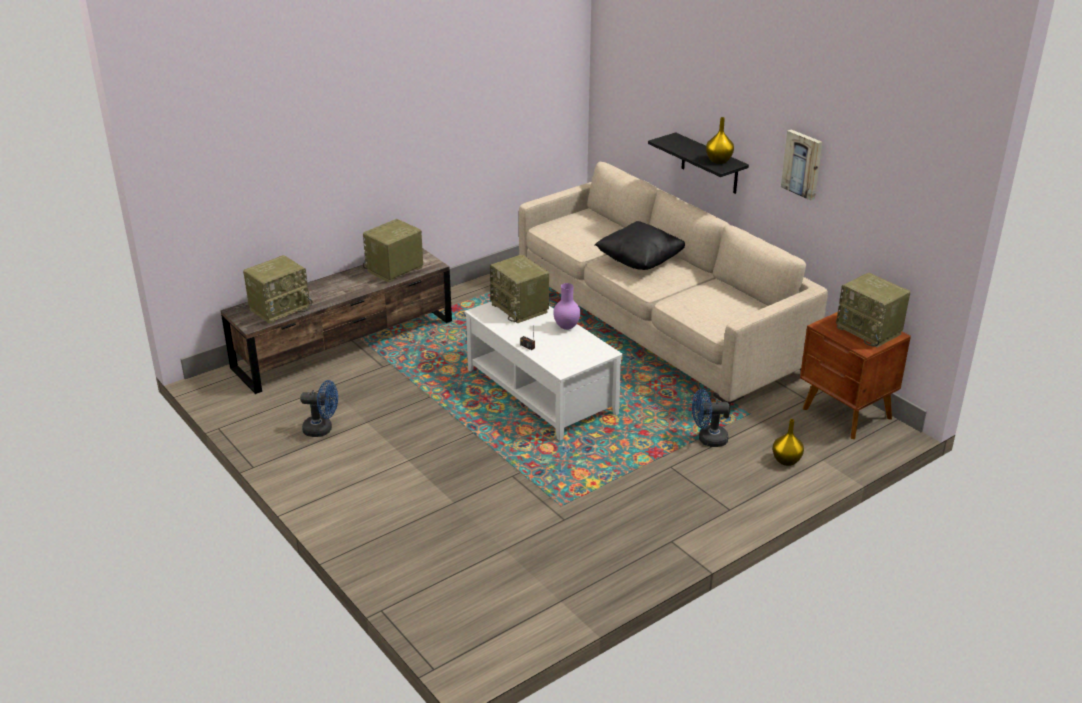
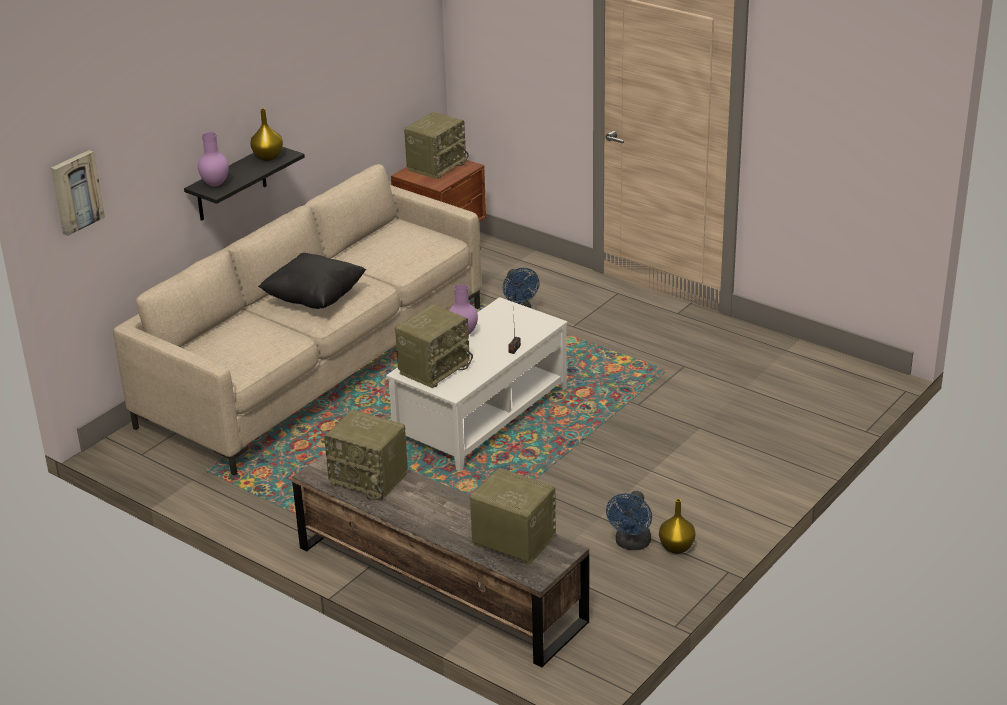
camera: 105 degrees left, 0 degrees up
(322, 429) = (631, 544): blue fan -> blue fan turned 150 degrees counterclockwise
(676, 141) = (215, 184): none -> purple vase
(786, 461) = (531, 274): yellow vase -> yellow vase (677, 547)
(803, 164) = (321, 93): picture -> picture (75, 192)

